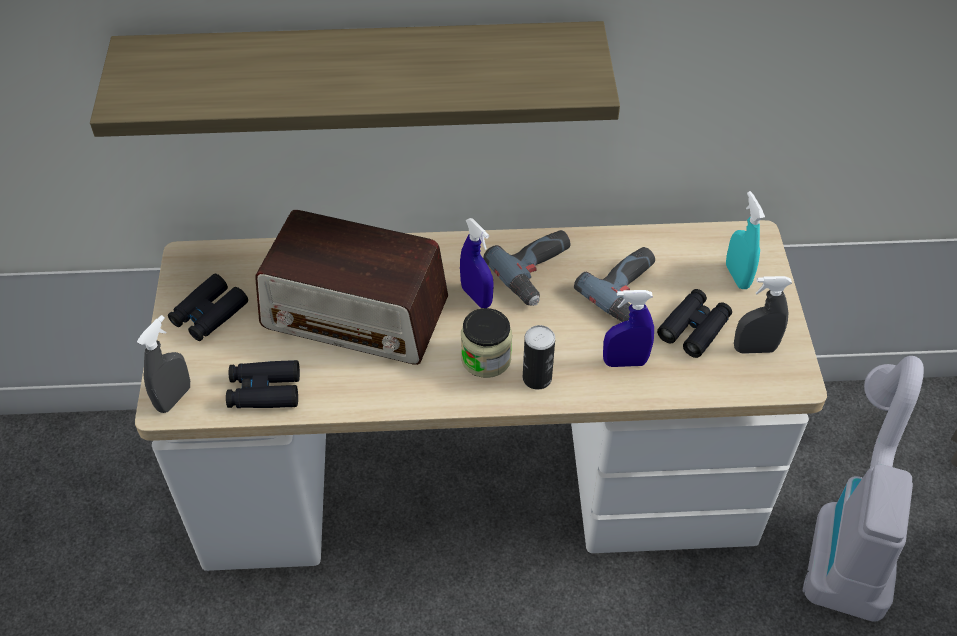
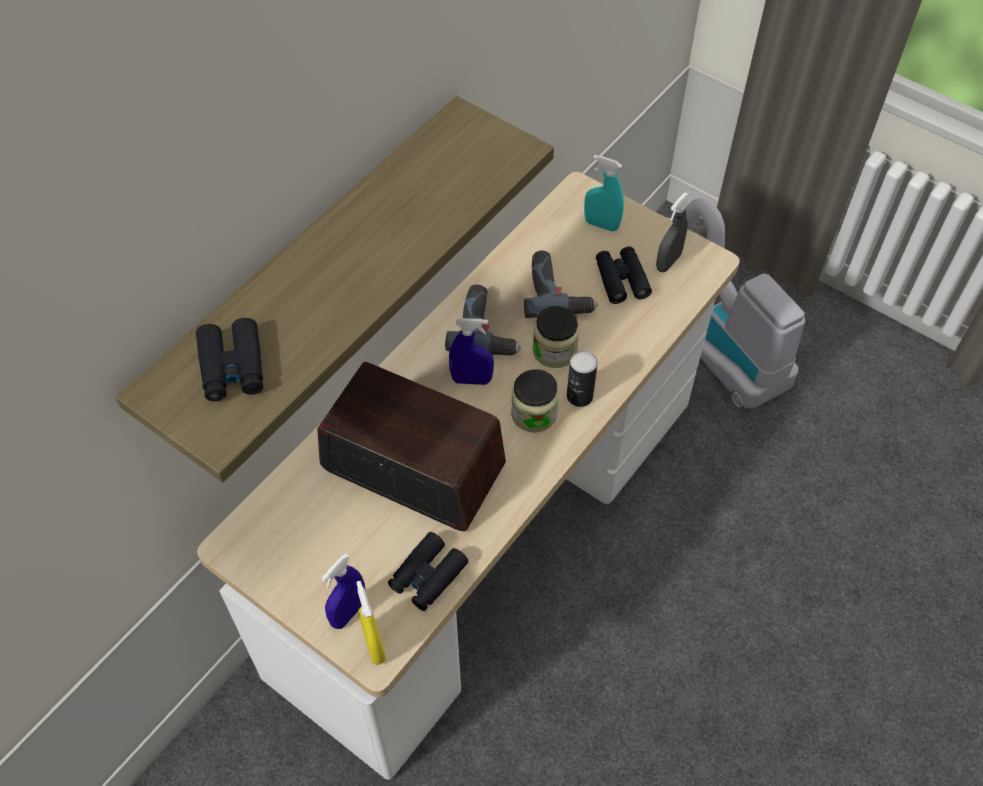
camera: 50 degrees left, 5 degrees up
(174, 398) = (374, 645): grey spray bottle -> yellow spray bottle
(209, 314) = (309, 567): black binoculars -> black binoculars (232, 367)
(356, 314) = (412, 466): radio -> radio turned 120 degrees counterclockwise
(565, 331) = (554, 350): none -> jar
(624, 362) = (613, 337): blue spray bottle -> blue spray bottle (348, 612)

